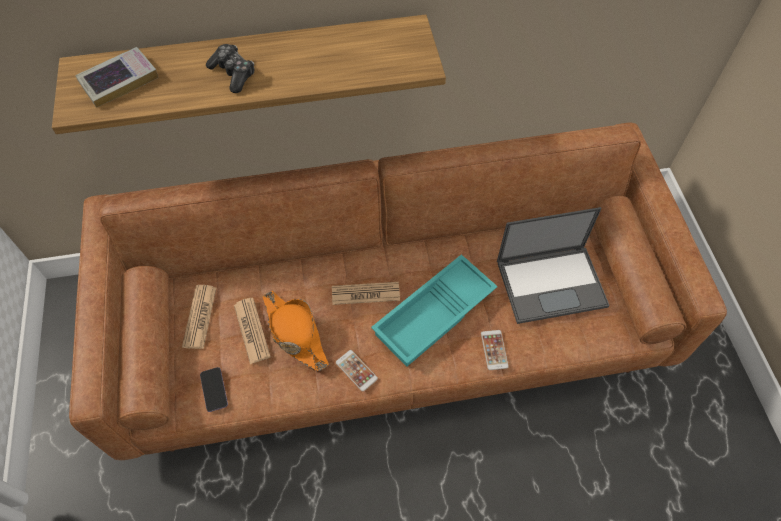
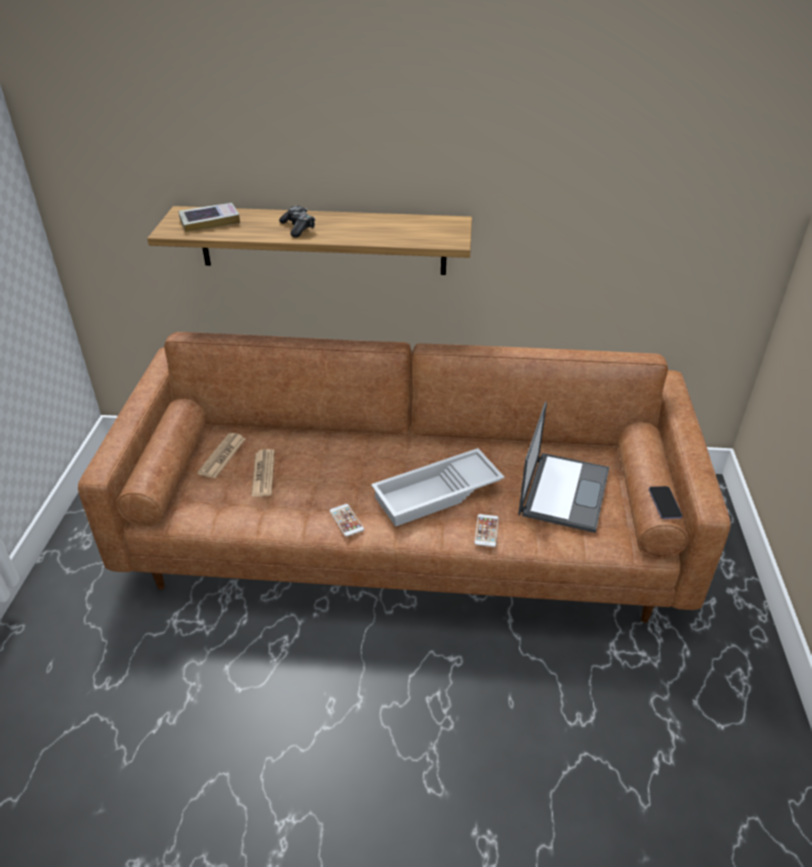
camera: 15 degrees right, 20 degrees down
(214, 390) = (211, 509): phone -> phone (664, 503)
(294, 333) = (301, 482): orange hat -> none
(365, 293) = (378, 466): newspaper -> none
(434, 316) = (437, 494): turquoise tray -> white tray
(552, 283) = (564, 491): laptop -> laptop turned 75 degrees counterclockwise

